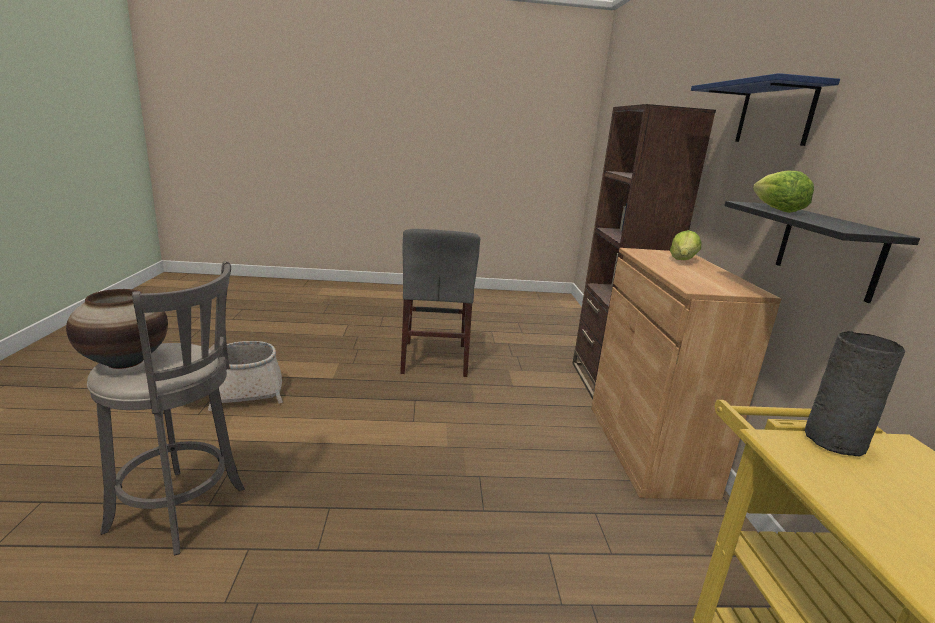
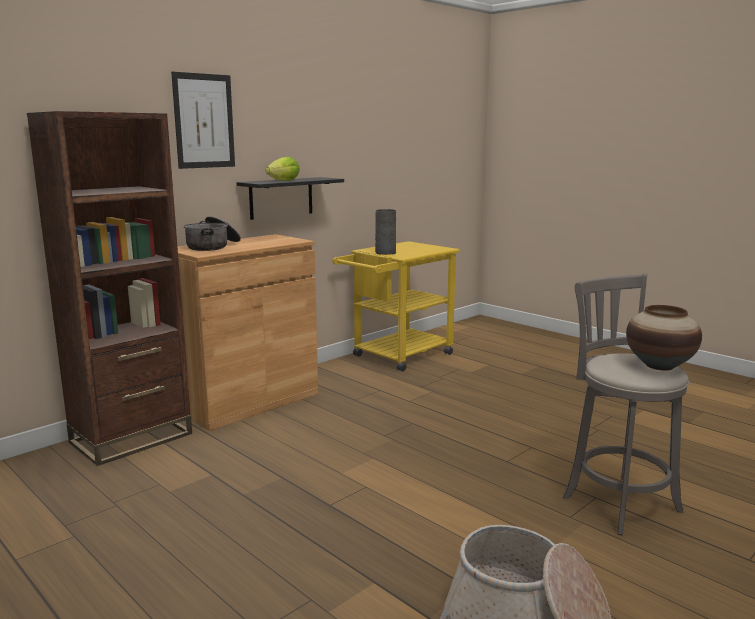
camera: 130 degrees left, 5 degrees down
(434, 358) = (201, 549): grey chair -> none
(682, 261) = (213, 246): lettuce -> cooking pot
(774, 114) = (204, 121): blue shelf -> picture

